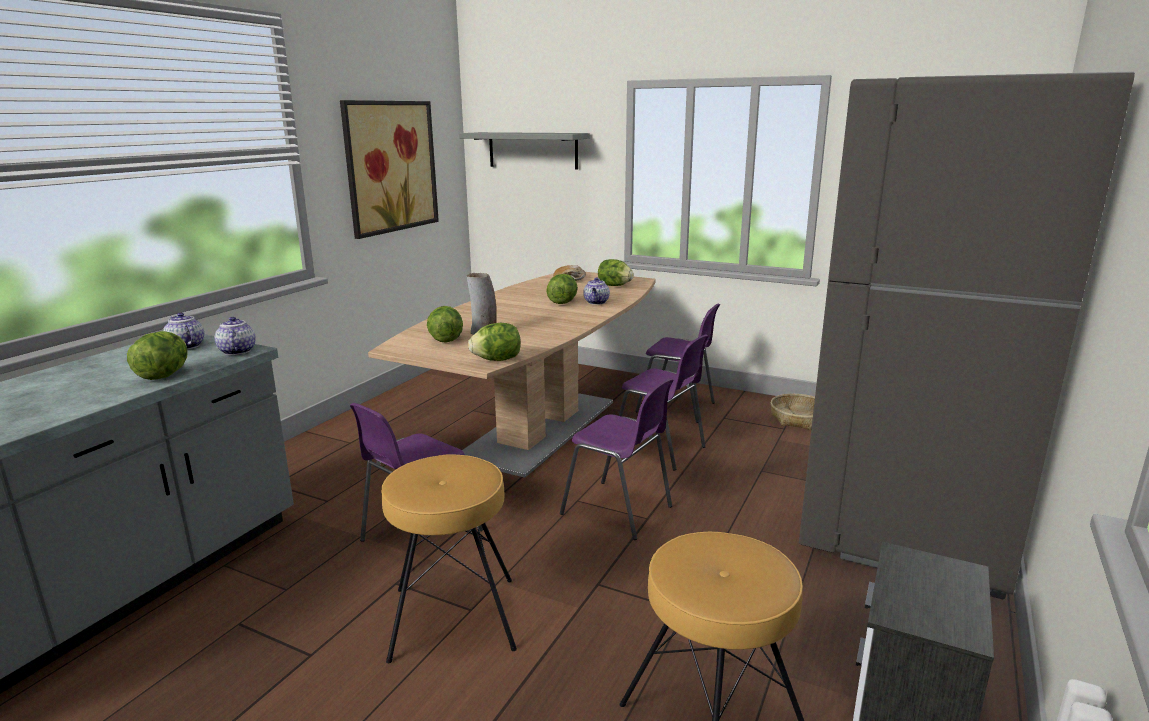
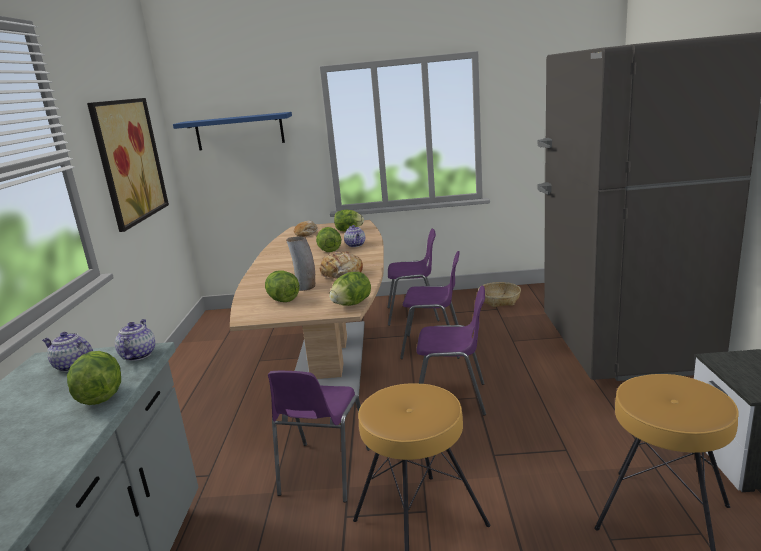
camera: 25 degrees left, 0 degrees up
(237, 351) = (138, 355): teapot -> teapot turned 45 degrees clockwise
(532, 150) = (239, 131): grey shelf -> blue shelf
(535, 328) = (341, 274): none -> bread

